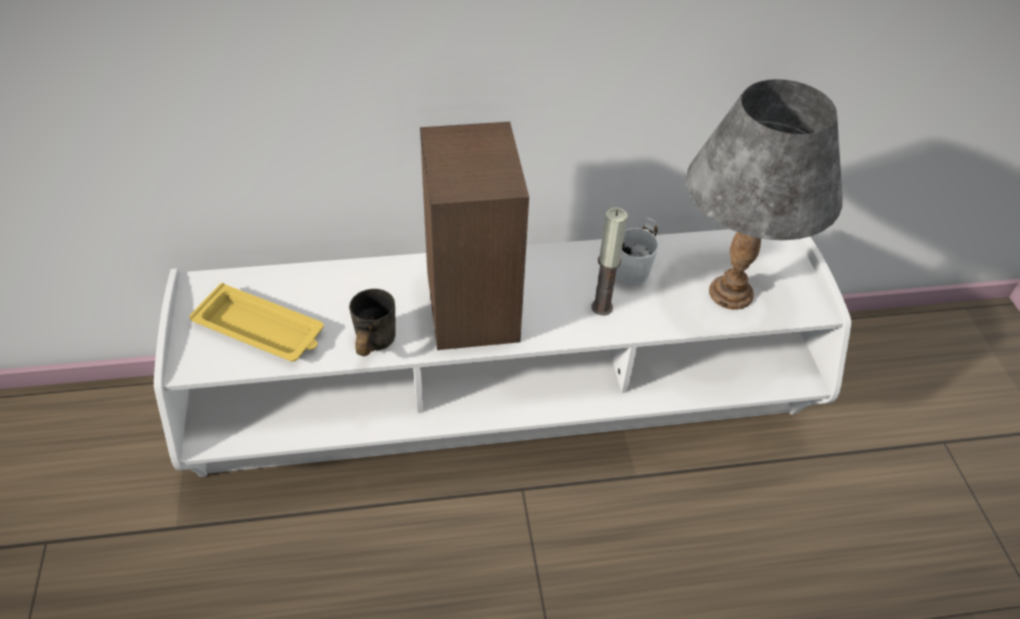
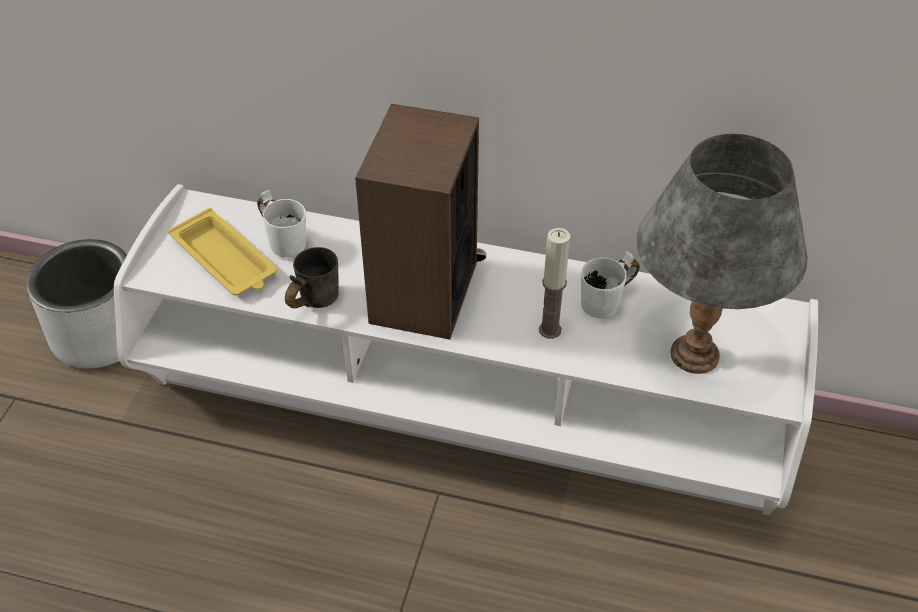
camera: 25 degrees right, 0 degrees up
(111, 446) = (100, 334): none -> grey planter
(313, 294) = (287, 240): none -> white mug

